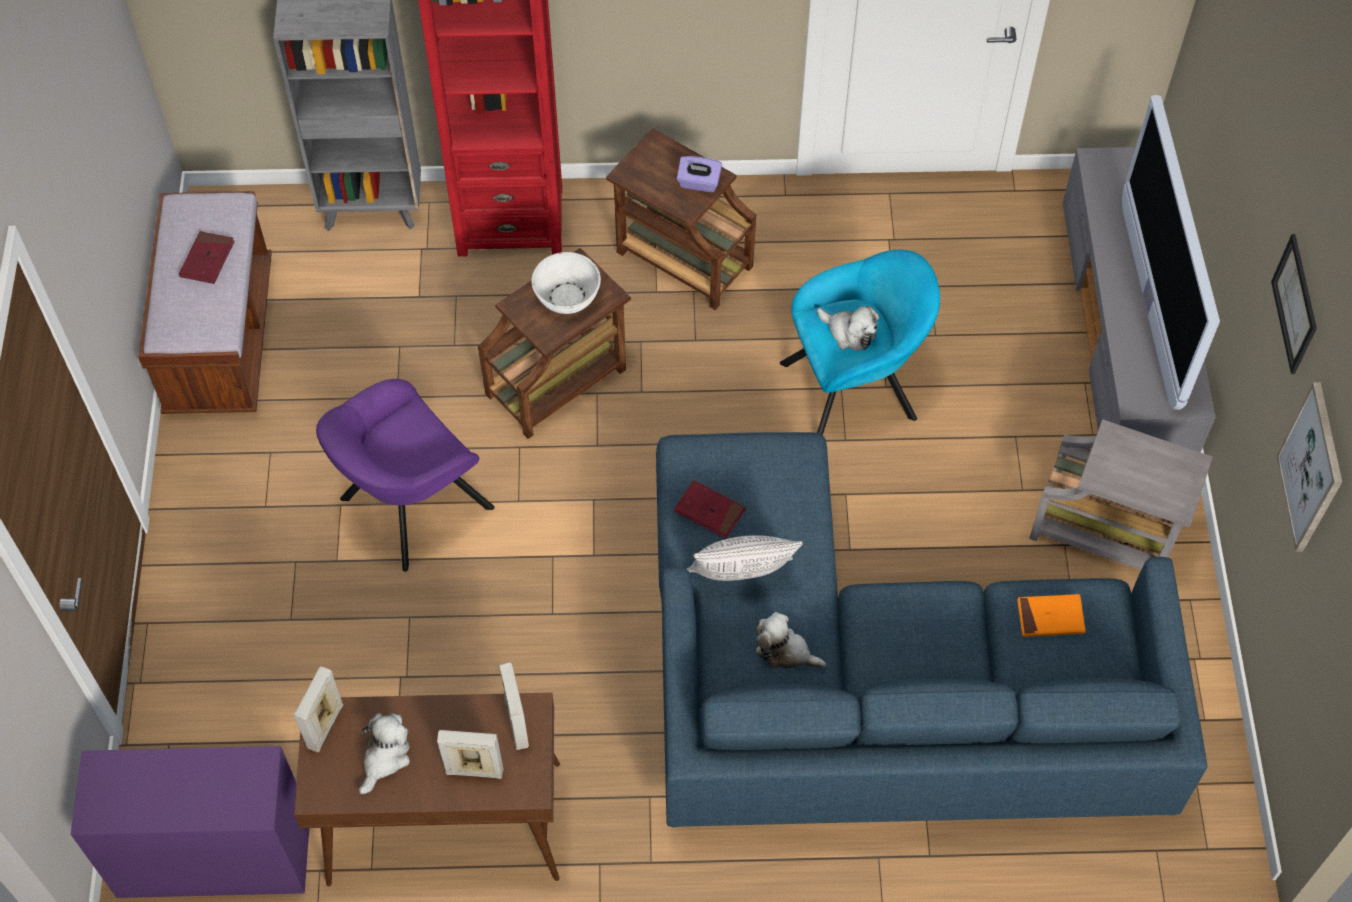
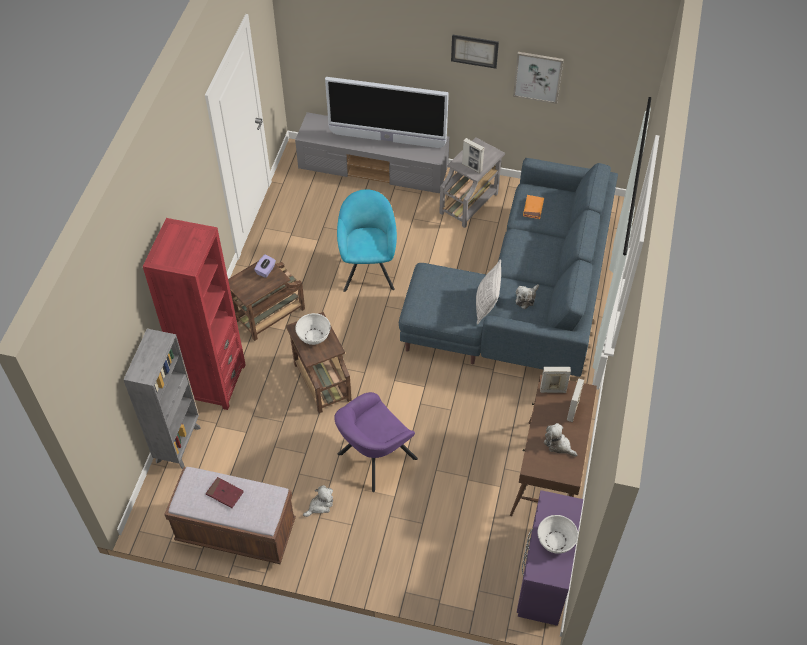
camera: 75 degrees left, 5 degrees down
(170, 793) = (555, 541): none -> white bowl
(325, 727) = (537, 466): picture frame -> picture frame (472, 167)
(410, 507) = (374, 458): purple armchair -> purple armchair turned 75 degrees clockwise
(709, 511) = (448, 309): red book -> none
(849, 333) = (365, 241): plush toy -> plush toy (320, 505)

